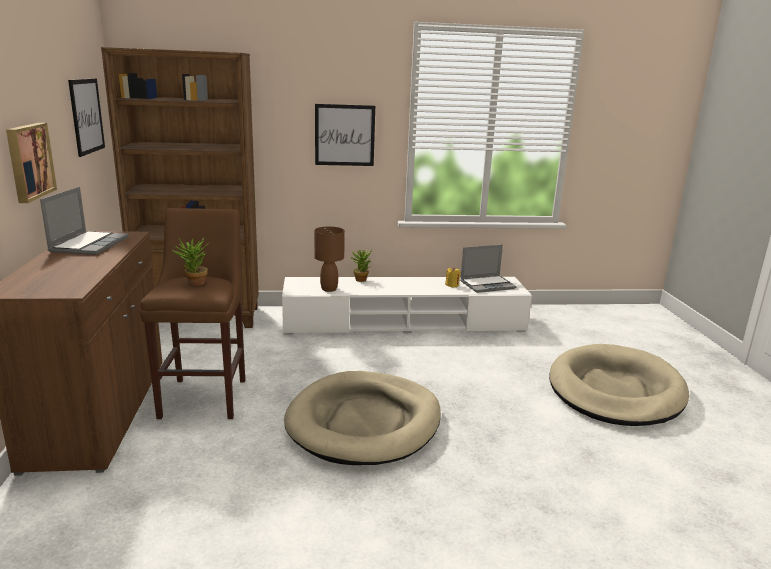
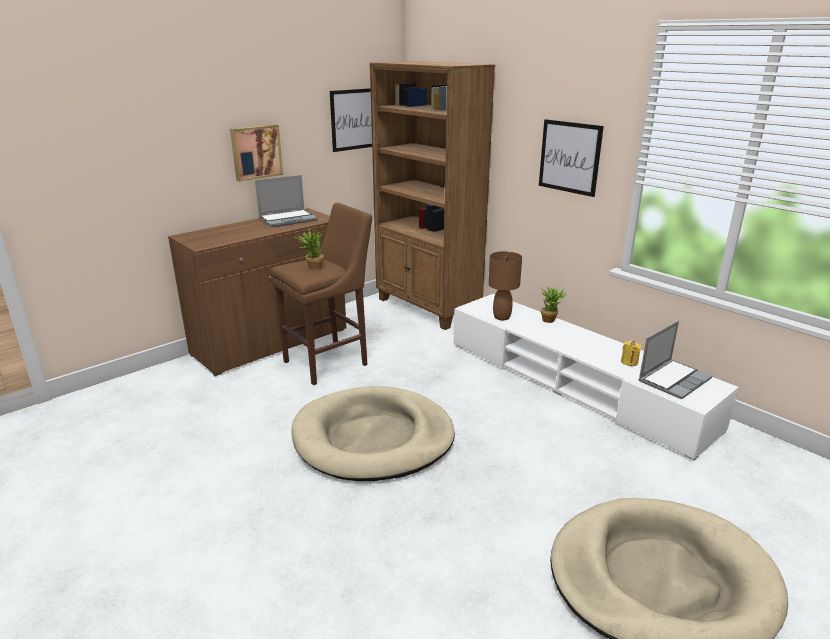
camera: 55 degrees right, 5 degrees up
(487, 285) = (674, 379): laptop -> laptop turned 75 degrees counterclockwise

